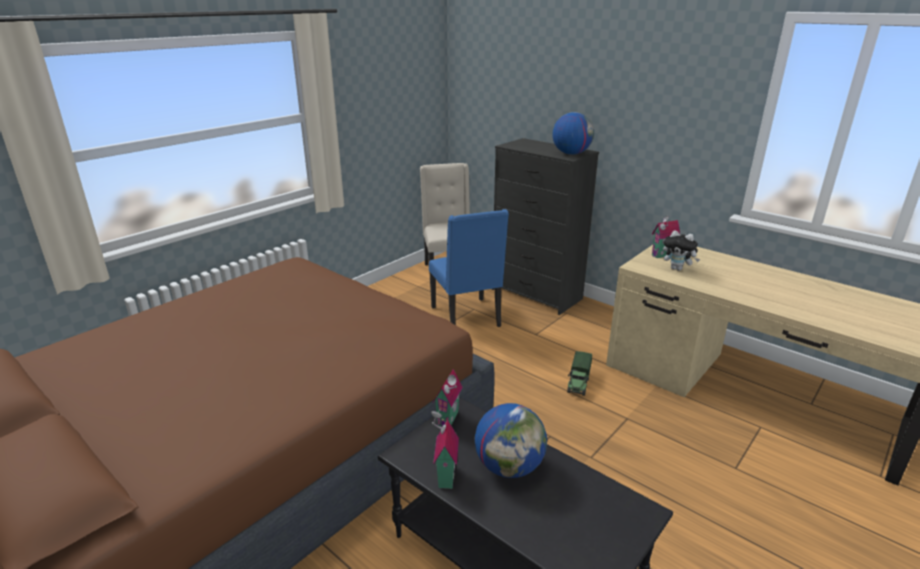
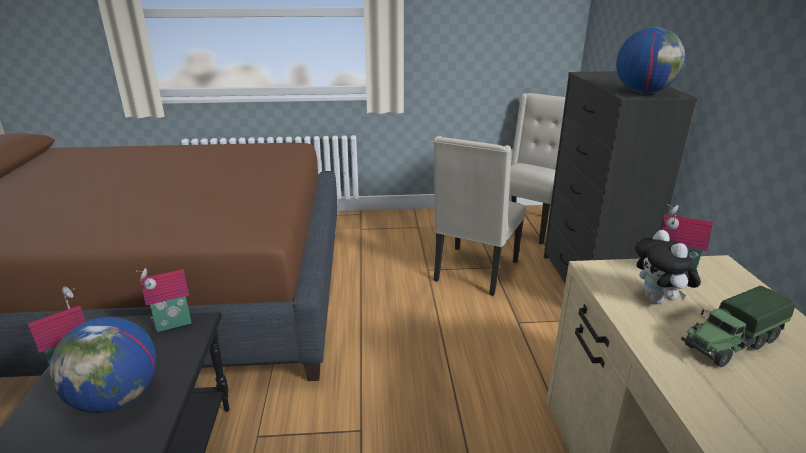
camera: 45 degrees right, 0 degrees up
(467, 317) = (474, 272): blue chair -> beige chair
(578, 383) = (482, 399): toy truck -> toy truck (730, 344)

